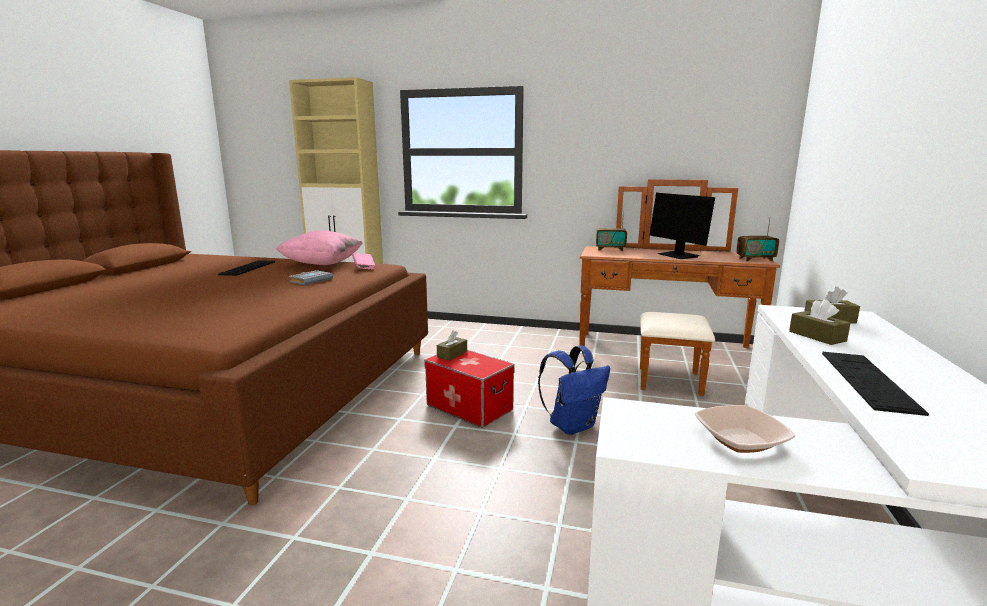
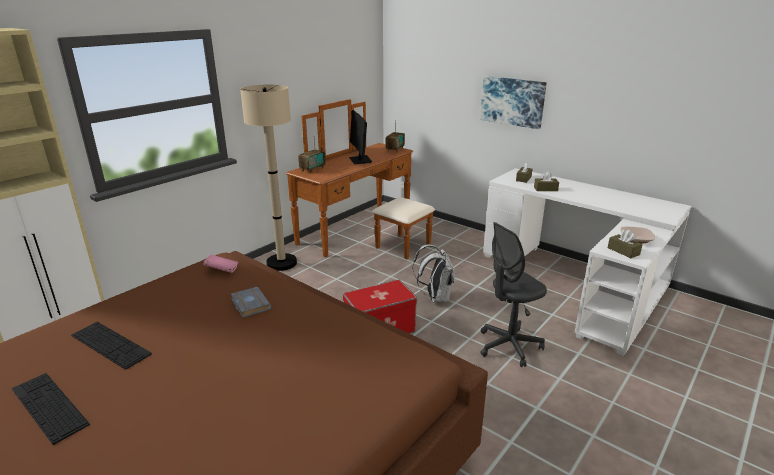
camera: 65 degrees left, 10 degrees up
(322, 264) = (163, 292): pink pillow -> none
(452, 354) = (359, 298): brown tissue box -> brown tissue box (623, 251)
(506, 504) = (509, 346): none -> grey office chair
(541, 338) = (281, 263): none -> beige floor lamp
(572, 425) = (435, 297): blue backpack -> white backpack
(678, 255) = (360, 160): monitor -> monitor turned 75 degrees clockwise
(868, 380) = (599, 201): keyboard -> keyboard (49, 406)
(891, 178) = (512, 101): none -> picture

